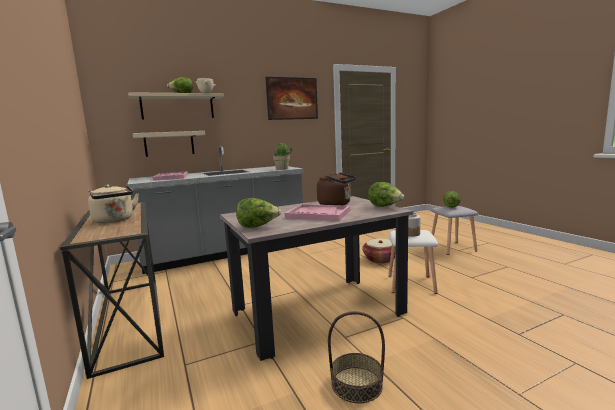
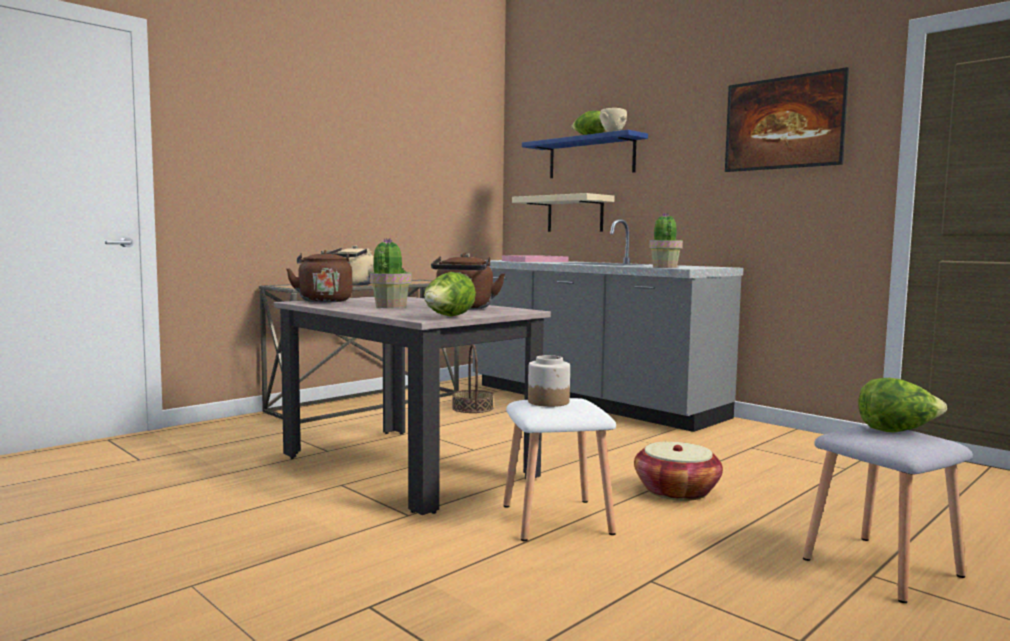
camera: 70 degrees right, 5 degrees down
(177, 107) = (591, 157): beige shelf -> blue shelf
(258, 227) = (324, 301): lettuce -> brown kettle
(318, 214) = (390, 307): pink tray -> potted plant
(356, 384) = (235, 496): basket -> basket (472, 408)

